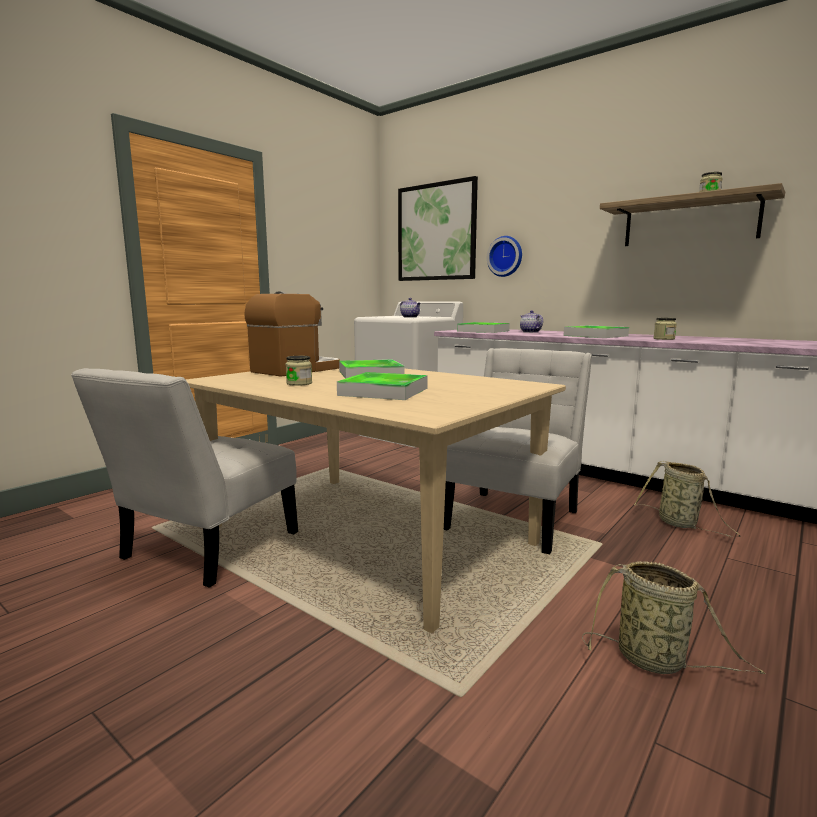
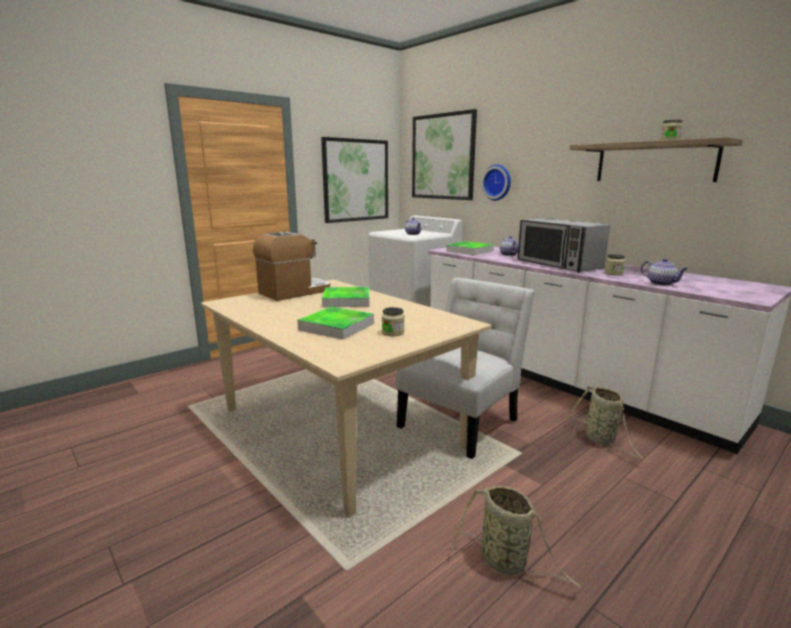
camera: 10 degrees right, 5 degrees up
(204, 549) = (217, 428): white chair -> none
(299, 383) = (283, 311): jar -> jar (393, 332)
(335, 258) = (356, 180): none -> picture
(595, 336) = (558, 264): tray -> microwave
(725, 342) = (661, 283): none -> teapot

